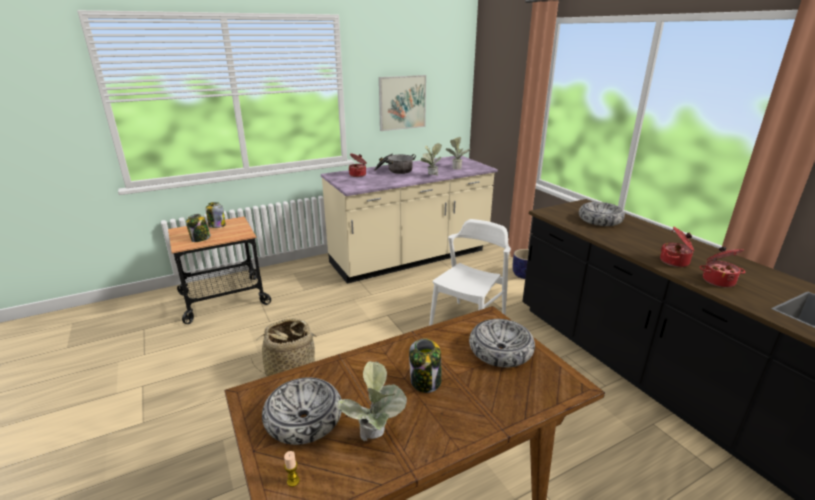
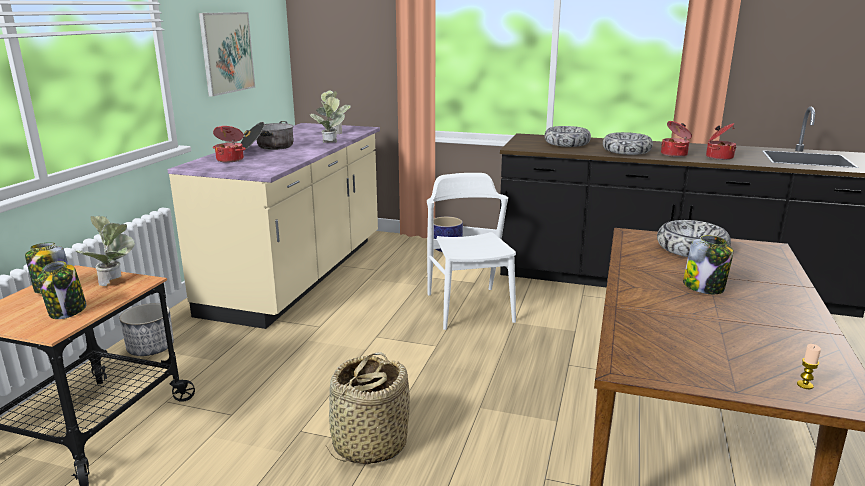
camera: 45 degrees left, 5 degrees down
(292, 270) = (150, 348): none -> planter
(303, 419) = (705, 353): bowl -> bowl (626, 151)
(375, 439) = (772, 332): potted plant -> potted plant (115, 283)

